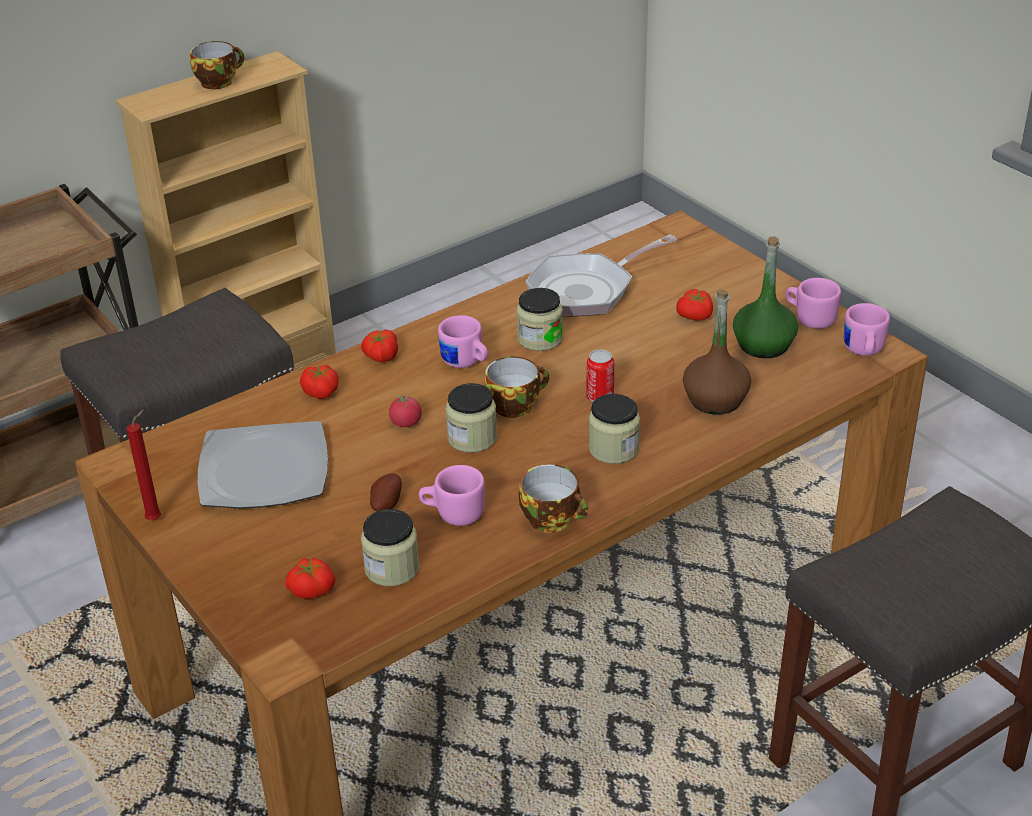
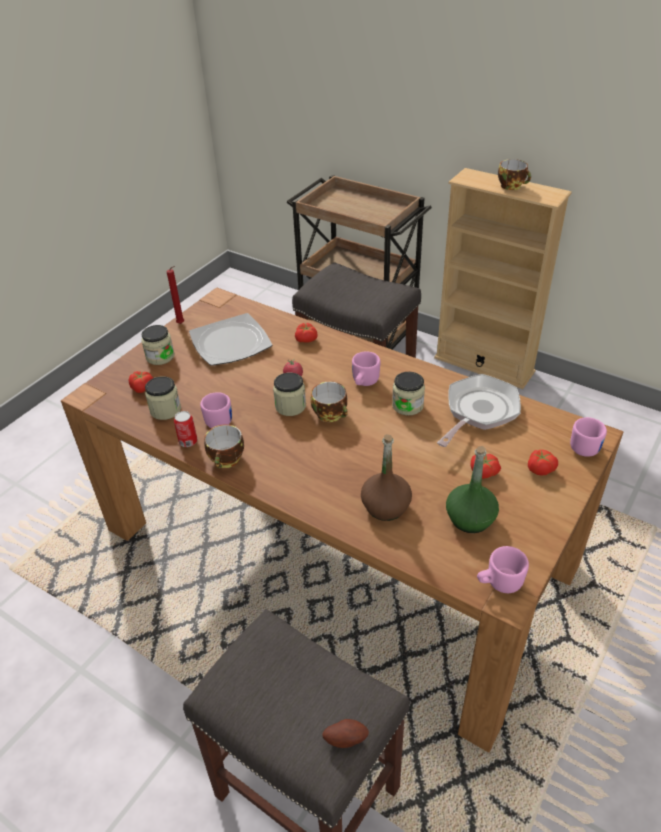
camera: 70 degrees right, 5 degrees up
(380, 356) = (351, 349): tomato -> tomato (540, 468)
(385, 504) = (218, 391): potato -> potato (345, 738)
(587, 290) = (479, 411): frying pan -> frying pan turned 90 degrees clockwise
(600, 397) = (358, 449): can -> can (188, 442)
(613, 449) = (306, 469): jar -> jar (160, 356)
(810, 318) = (525, 539): pink mug -> pink mug (584, 445)

